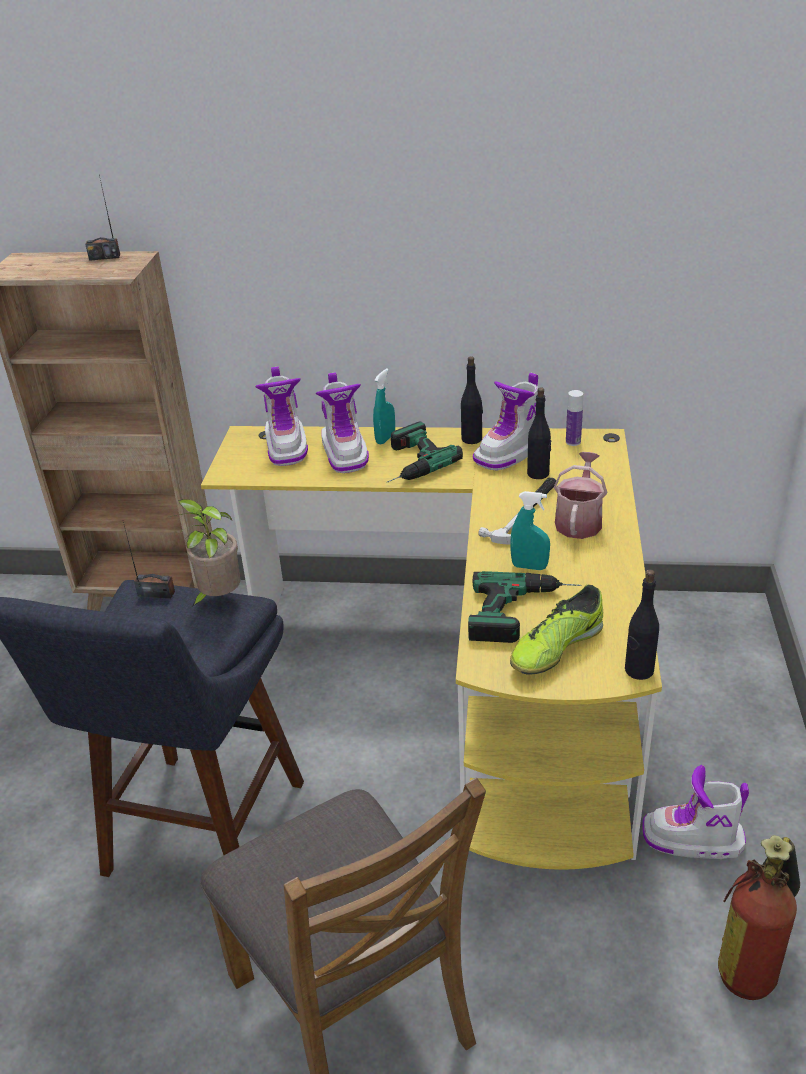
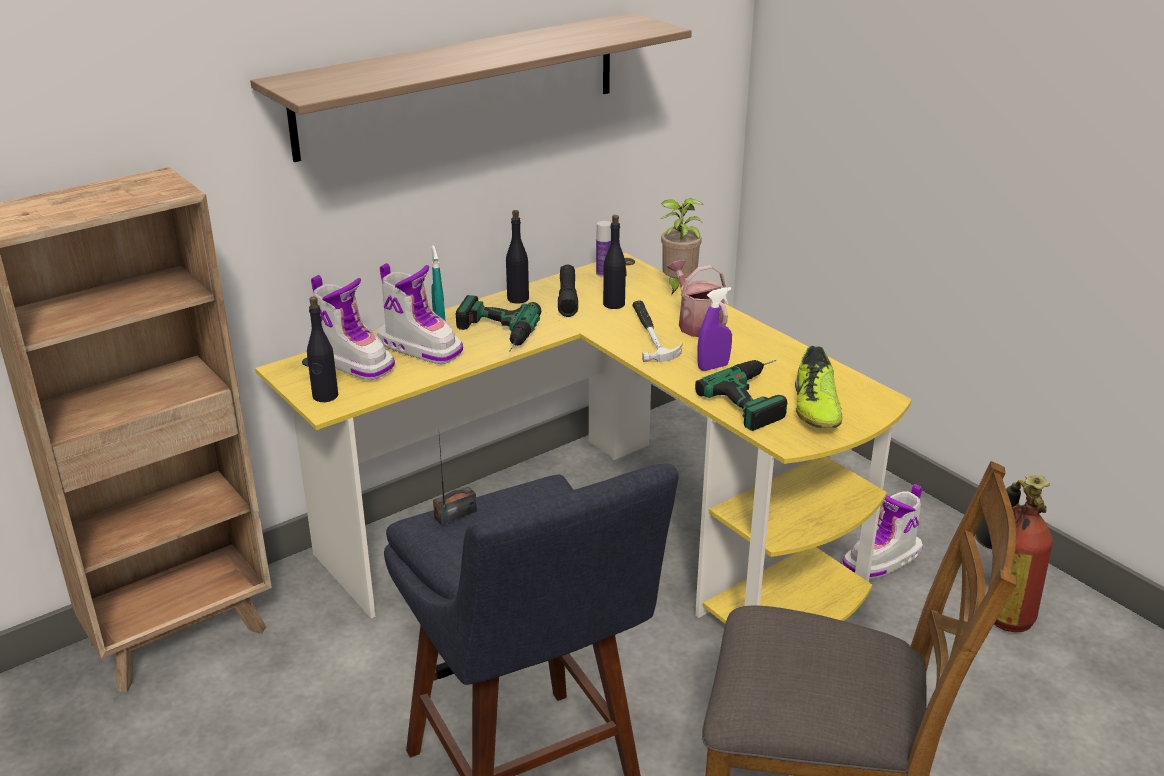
camera: 45 degrees left, 5 degrees down
(104, 257) = (115, 185): radio -> none
(218, 598) = (521, 491): potted plant -> potted plant (678, 286)
(438, 227) = (461, 84): none -> shelf
(511, 452) = (567, 297): boot -> black flashlight
(529, 567) = (713, 367): turquoise spray bottle -> purple spray bottle
(638, 670) = (885, 396): black bottle -> black bottle (325, 396)

